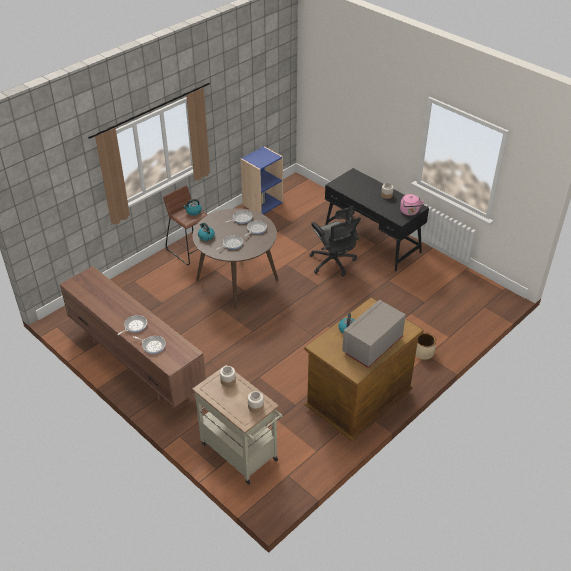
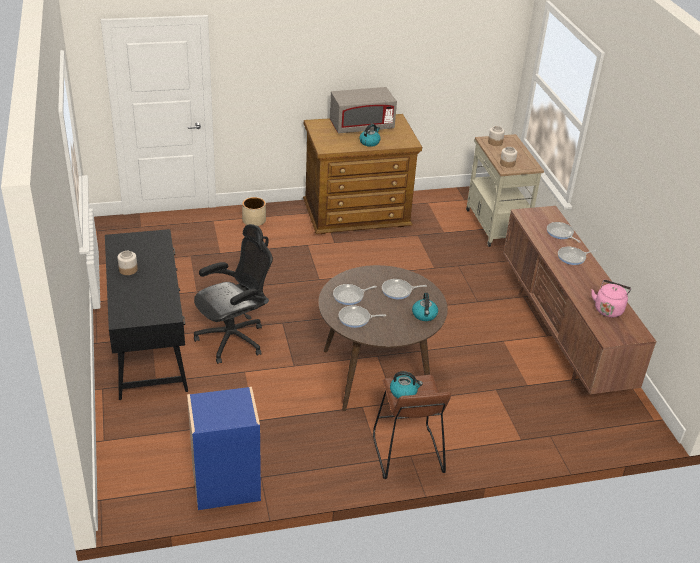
camera: 150 degrees left, 5 degrees down
(333, 264) = (234, 338): office chair -> office chair turned 45 degrees clockwise
(409, 212) = (135, 239): pink kettle -> pink kettle (608, 309)

